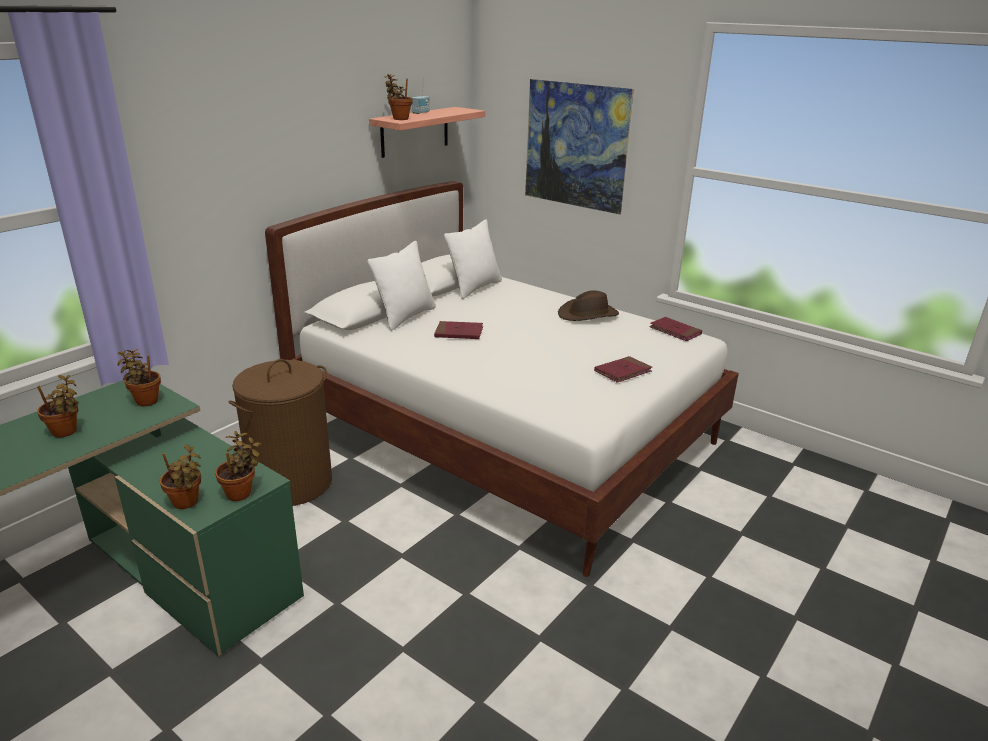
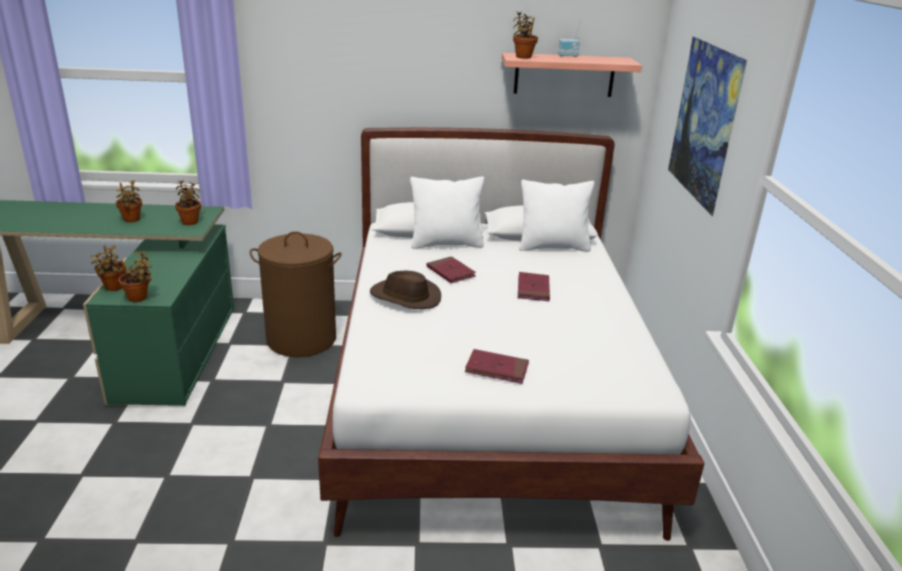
camera: 50 degrees right, 0 degrees up
(588, 314) = (595, 312): brown hat -> brown hat (405, 297)
(675, 331) = (645, 369): red book -> red book (533, 289)

